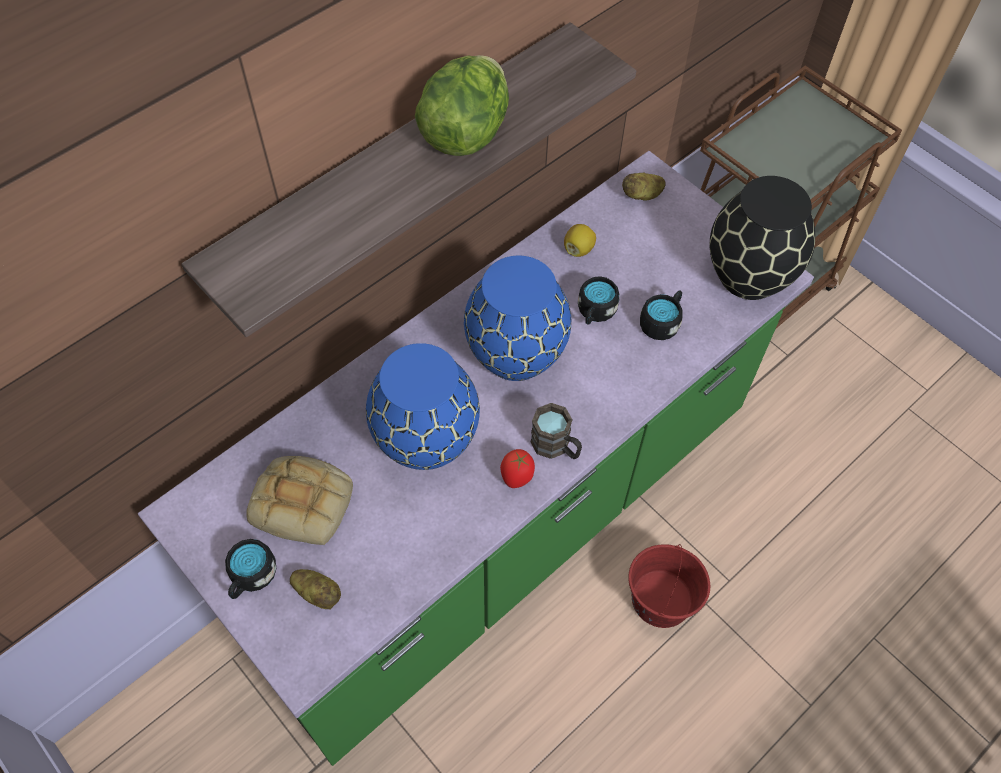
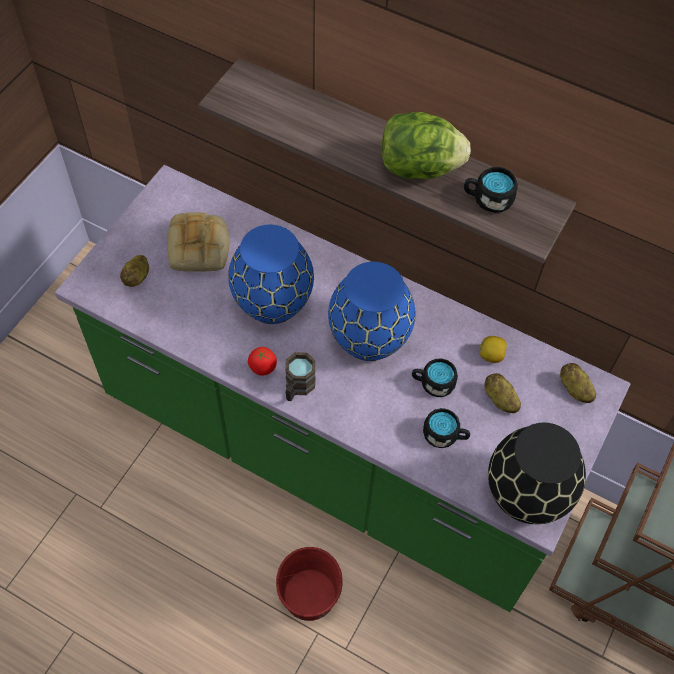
camera: 70 degrees right, 0 degrees up
(251, 577) = (137, 238): black mug -> black mug (487, 199)
(634, 260) = (500, 399): none -> potato

